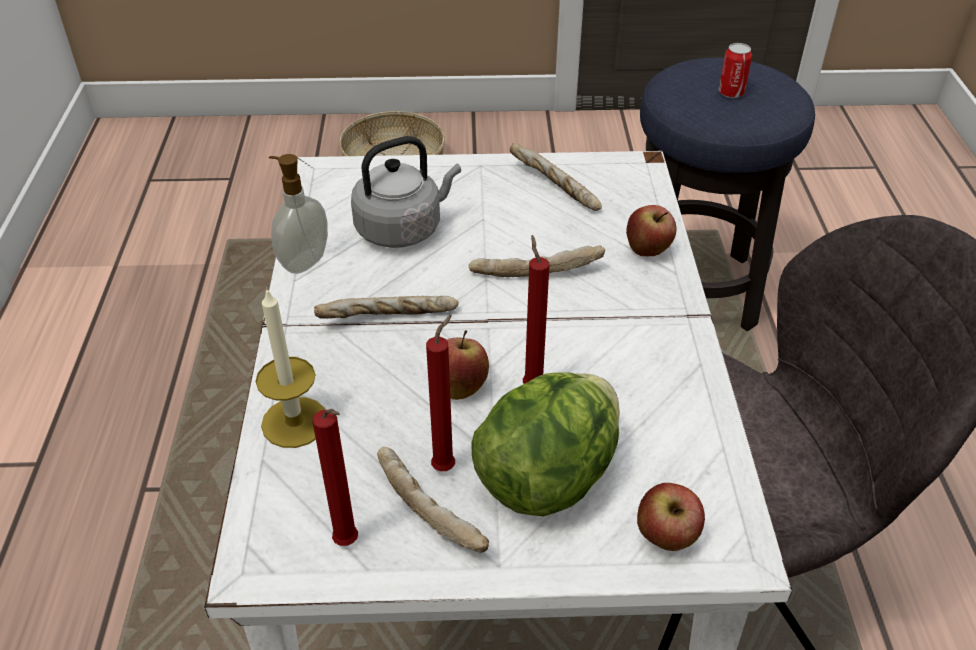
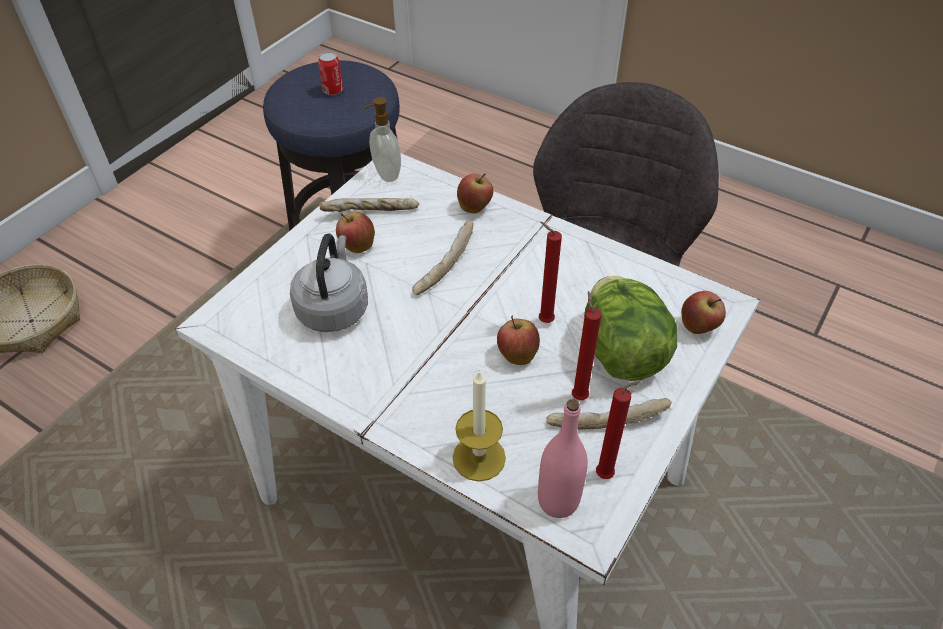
camera: 55 degrees left, 5 degrees up
(281, 515) = (558, 501): none -> pink bottle
(303, 261) = (313, 380): soap dispenser -> soap dispenser (386, 174)
(388, 319) = (422, 361): bread -> none
(498, 202) = (357, 246): none -> apple

